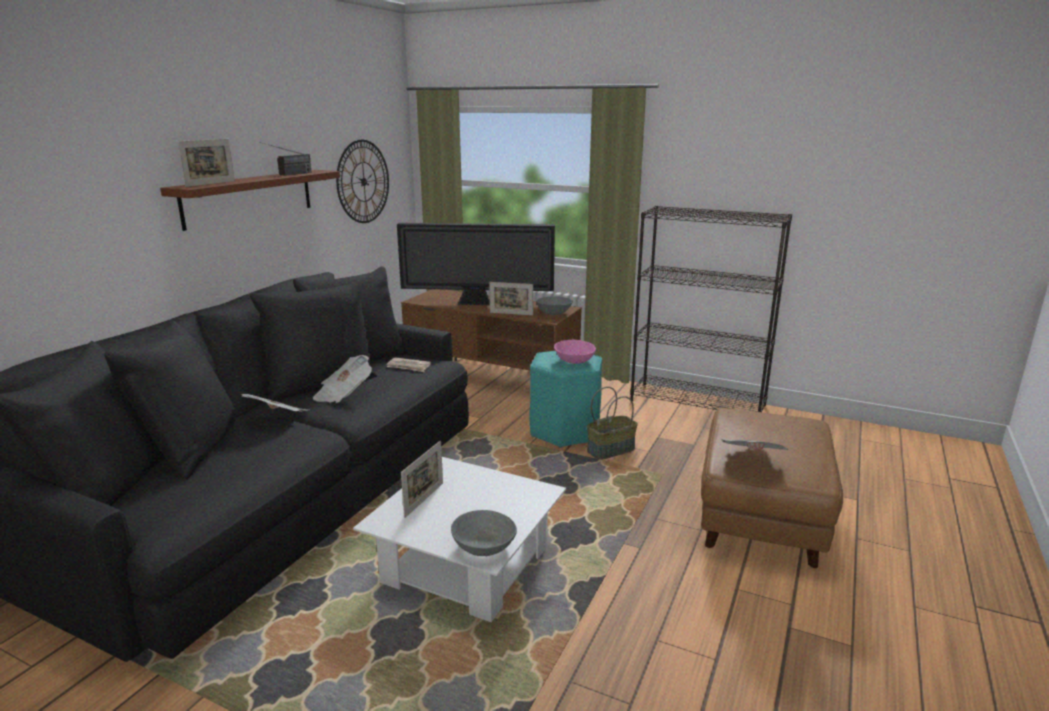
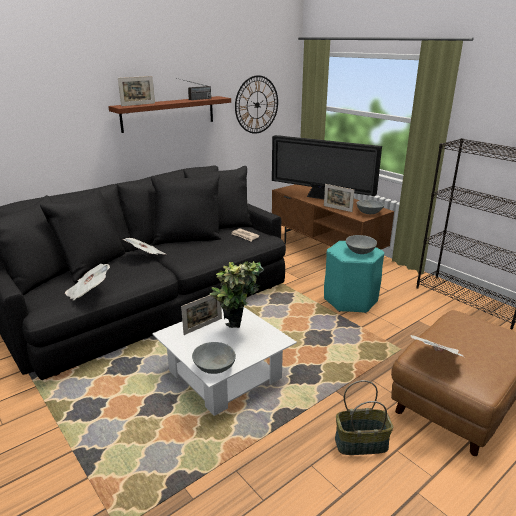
camera: 25 degrees right, 5 degrees up
(343, 394) = (192, 247): newspaper -> newspaper (88, 292)
(481, 498) = (237, 334): none -> potted plant
(574, 361) = (359, 251): pink bowl -> grey bowl
(611, 449) = (374, 321): basket -> basket (361, 443)

